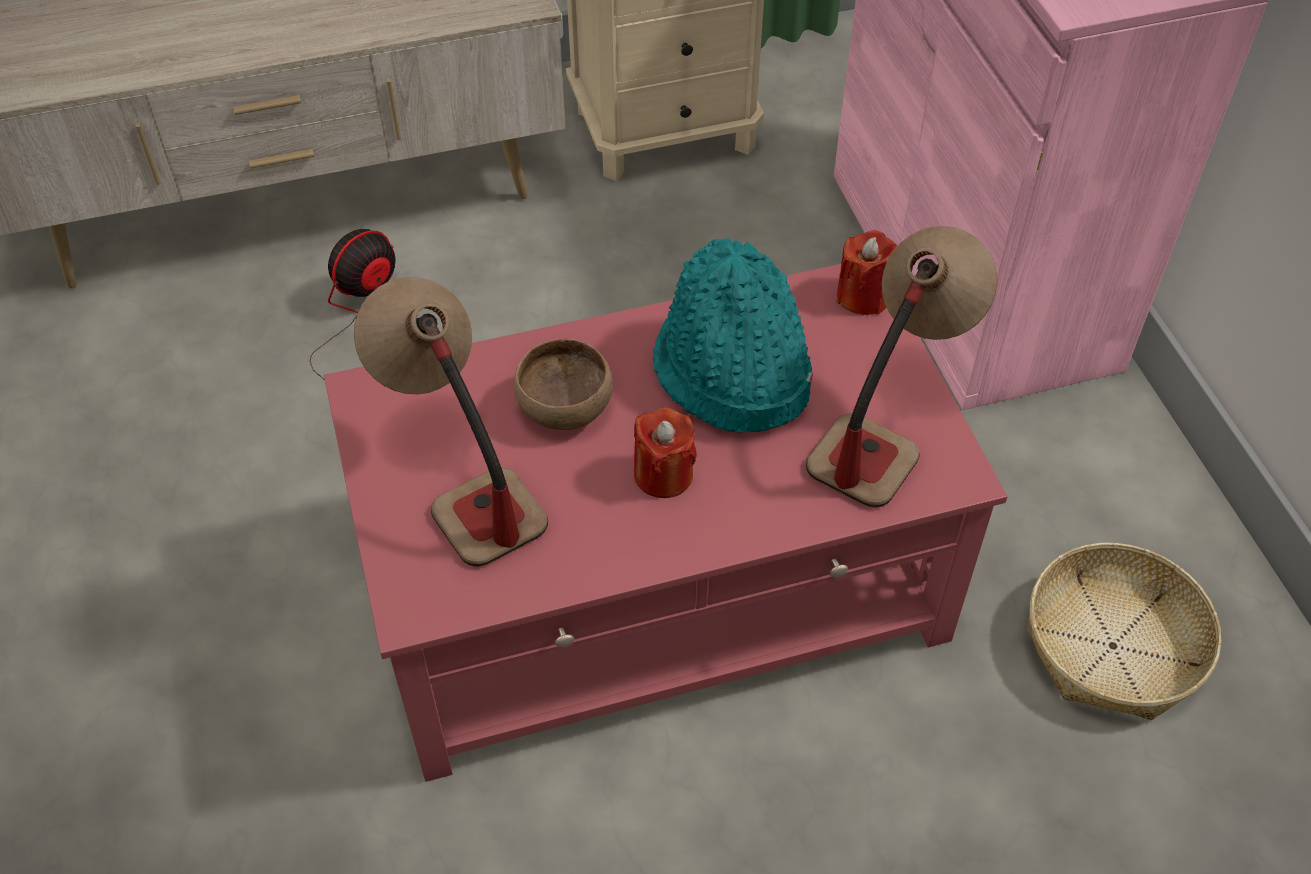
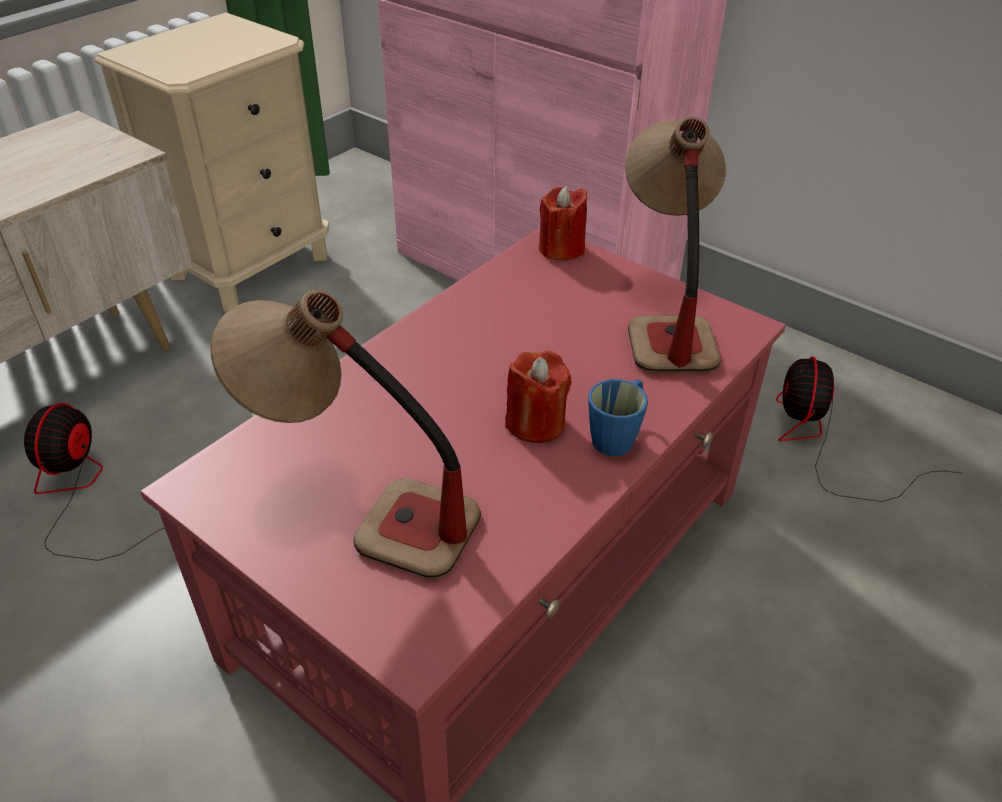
camera: 35 degrees left, 10 degrees down
(563, 407) = (403, 413): brown bowl -> none
(722, 524) = (617, 435): none -> blue mug
(730, 373) = (516, 333): turquoise hat -> none
(1112, 645) = (824, 444): basket -> fan

